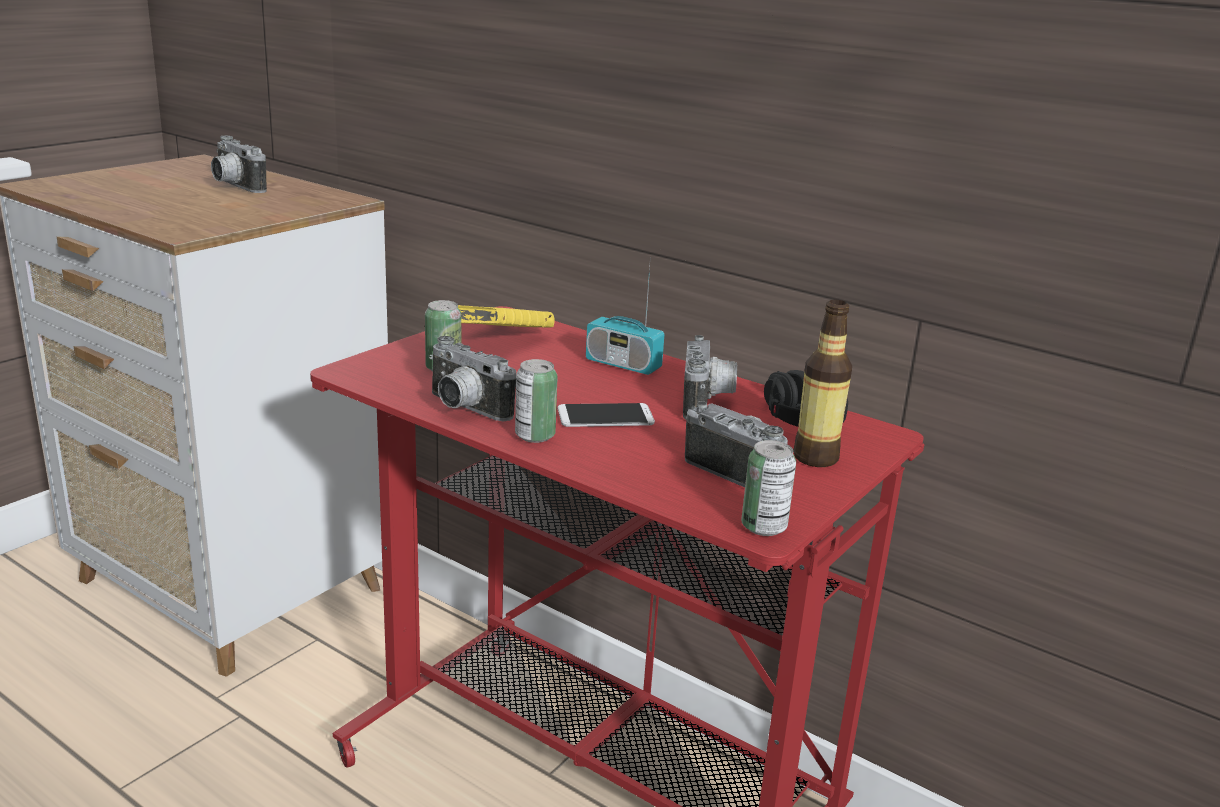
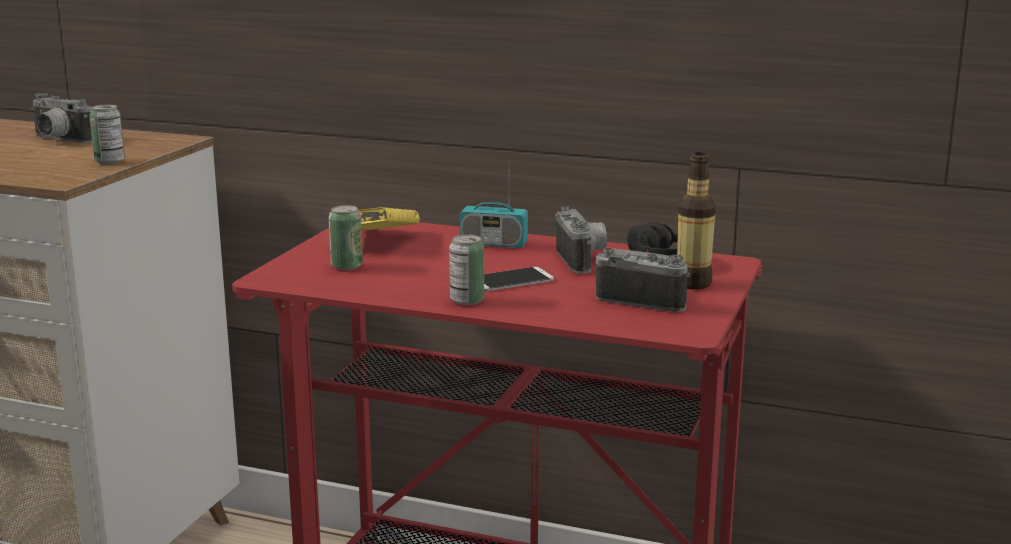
camera: 15 degrees left, 5 degrees down
(463, 409) = (391, 291): camera -> none
(763, 527) = (689, 331): can -> can (109, 161)

